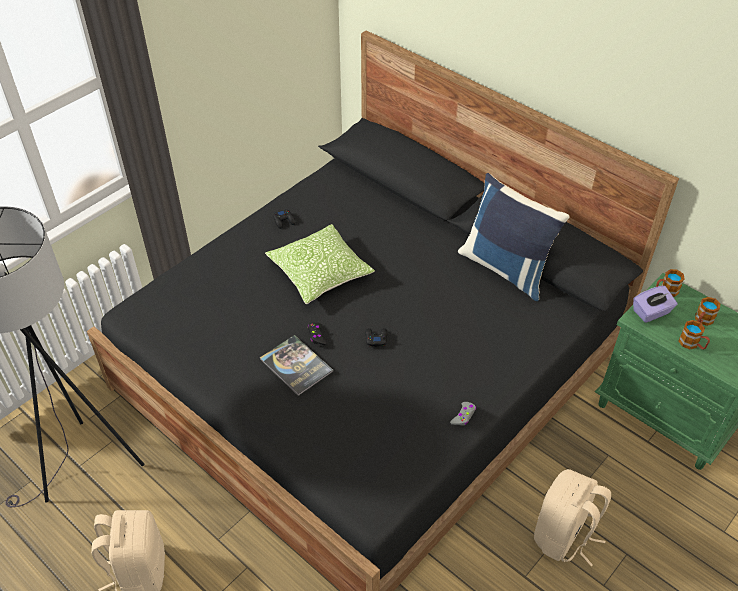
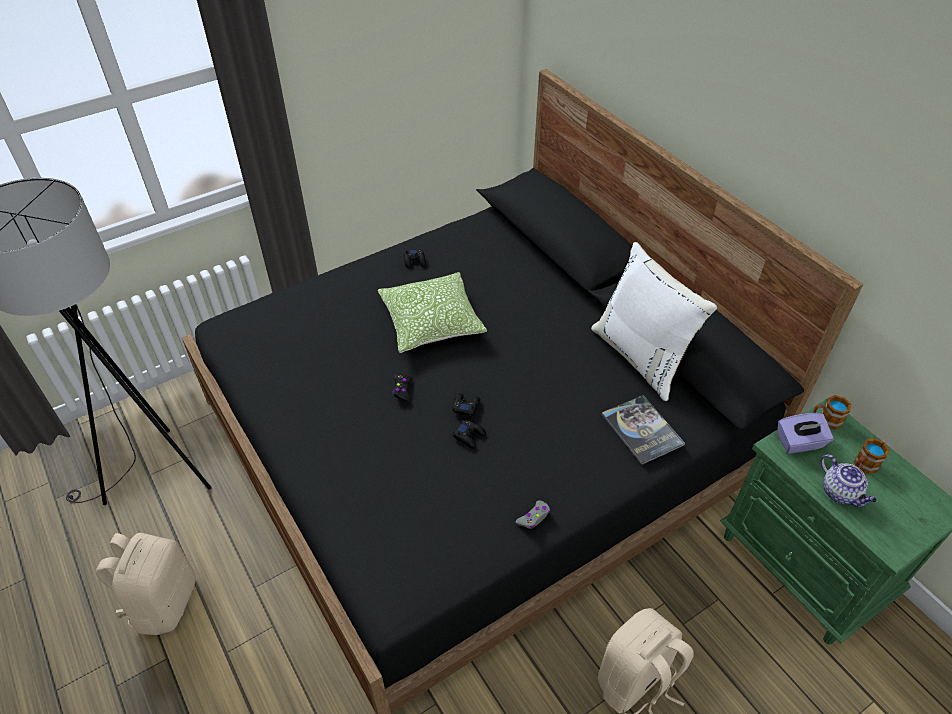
camera: 15 degrees right, 0 degrees up
(296, 365) = (368, 418): book -> book (642, 430)
(388, 362) = (469, 436): none -> black game controller
(506, 268) = (641, 356): blue pillow -> white pillow
(692, 344) = (840, 493): mug -> teapot

